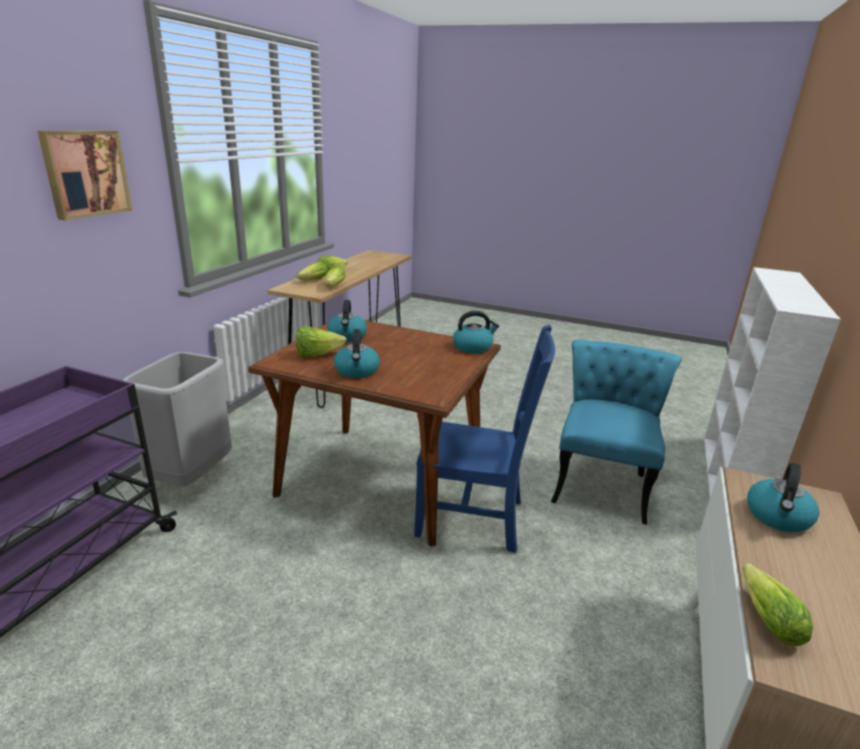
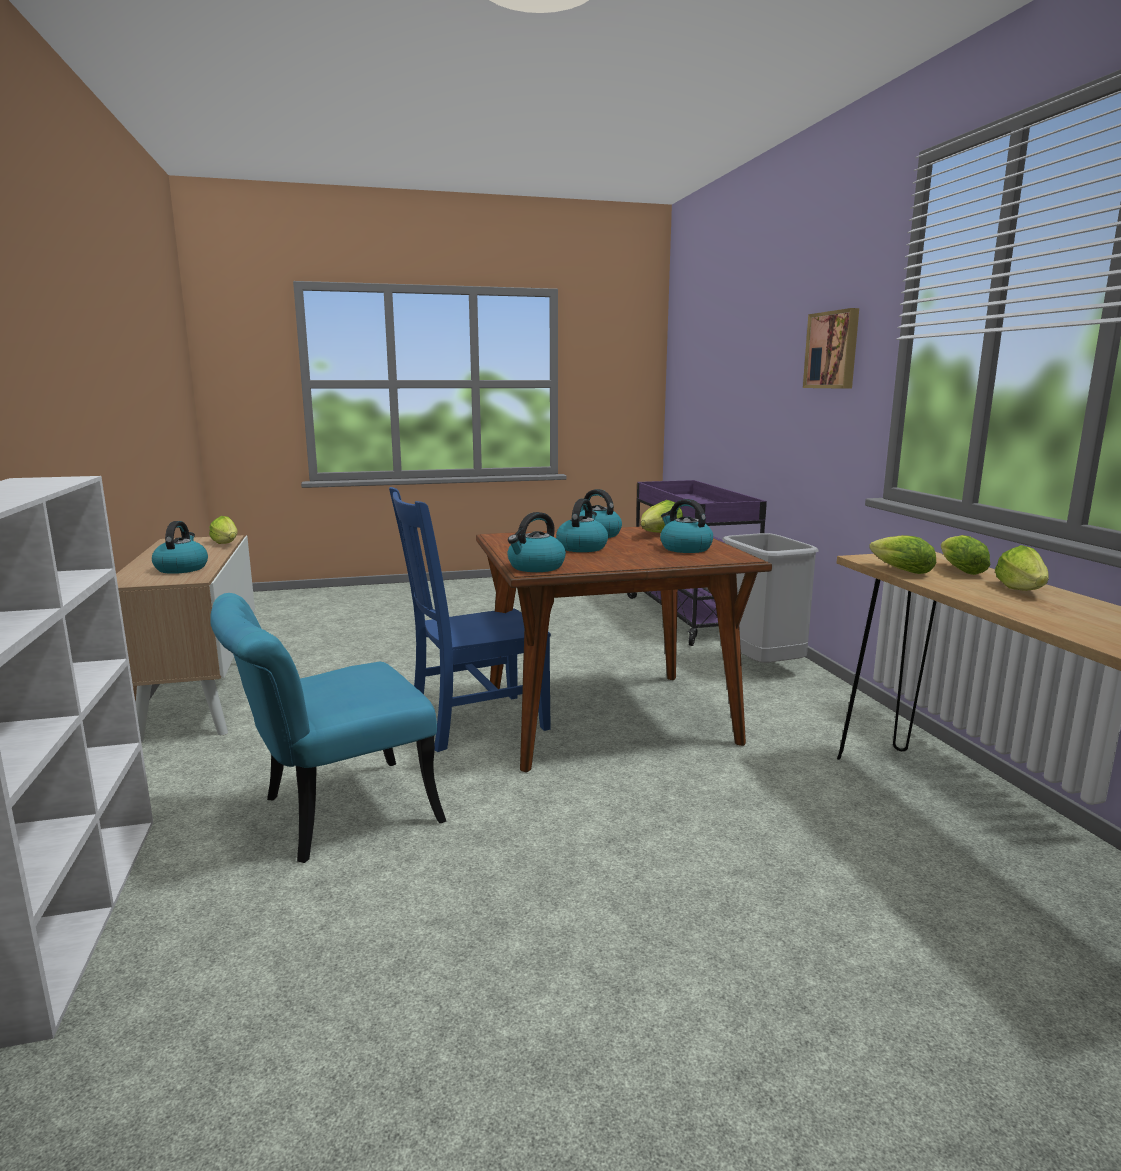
camera: 145 degrees right, 10 degrees down
(406, 357) = (582, 547): none -> kettle
(601, 481) = (332, 815): turquoise chair -> turquoise chair turned 75 degrees clockwise

